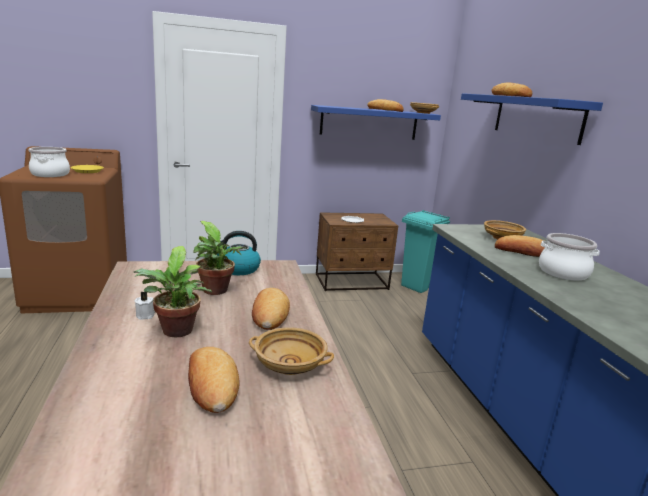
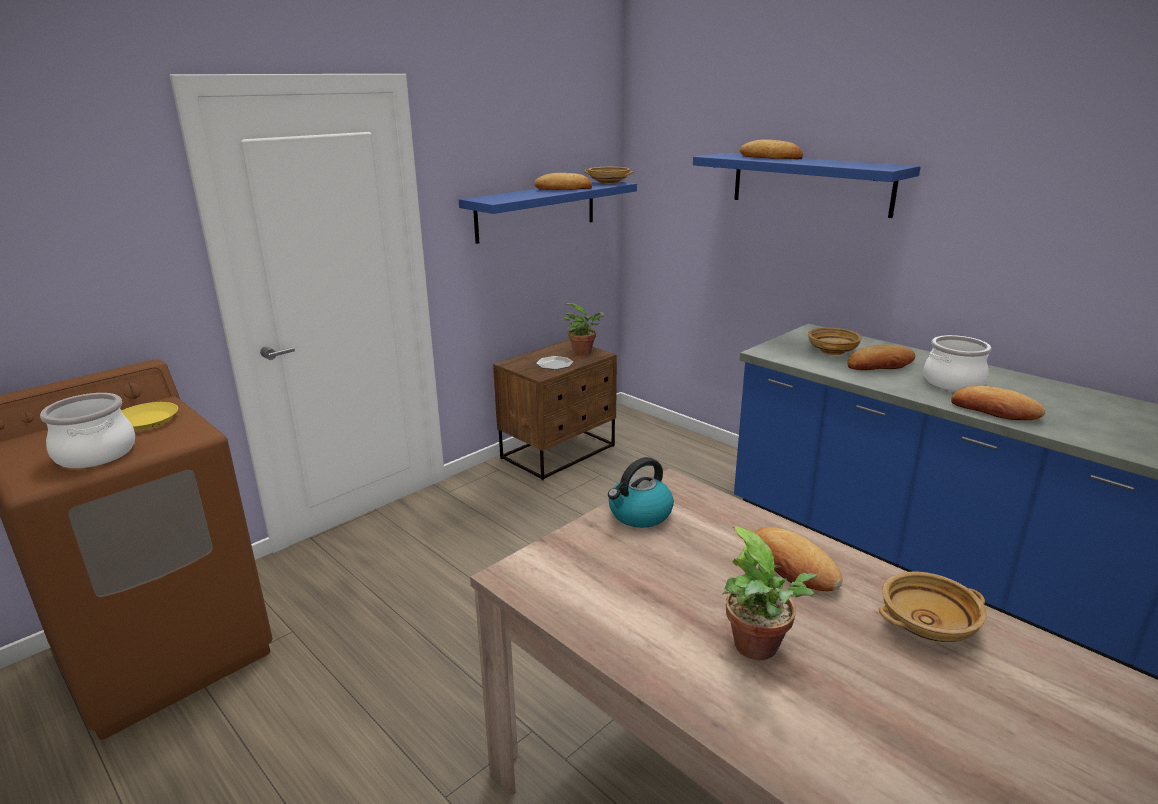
camera: 30 degrees left, 5 degrees up
(146, 315) = (681, 644): white candle -> none
(211, 384) = (917, 695): bread -> bread (994, 410)
(217, 291) = (683, 562): potted plant -> potted plant (584, 352)
(417, 287) = (640, 429): turquoise trash can -> none

